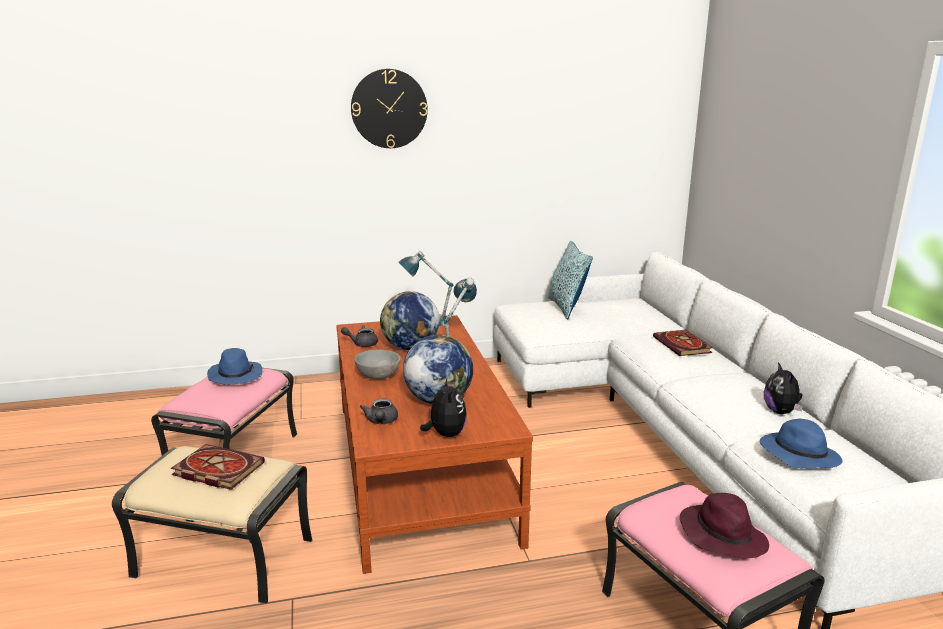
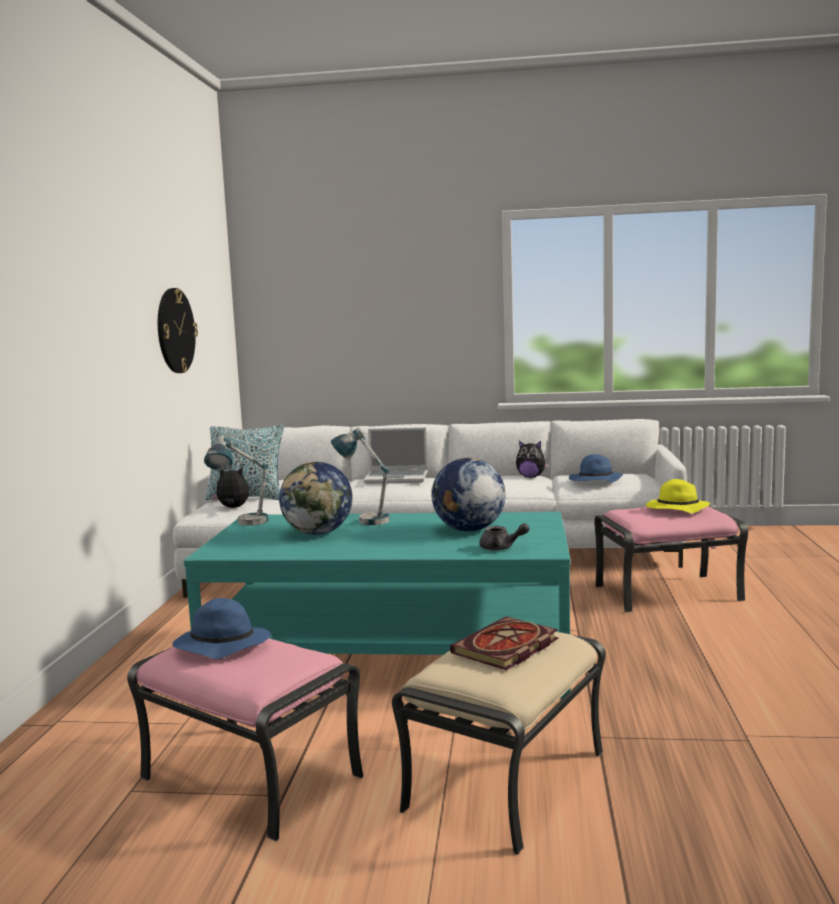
camera: 70 degrees left, 10 degrees down
(362, 344) = (276, 550): grey teapot -> none
(378, 376) = (385, 546): grey bowl -> none
(389, 109) = (69, 265): wall clock -> wall clock (175, 331)
(420, 468) = (393, 658): brown coffee table -> turquoise coffee table
(445, 434) = (542, 531): plush toy -> plush toy (232, 508)
(683, 346) = (397, 478): book -> laptop
(721, 535) = (676, 509): purple hat -> yellow hat

